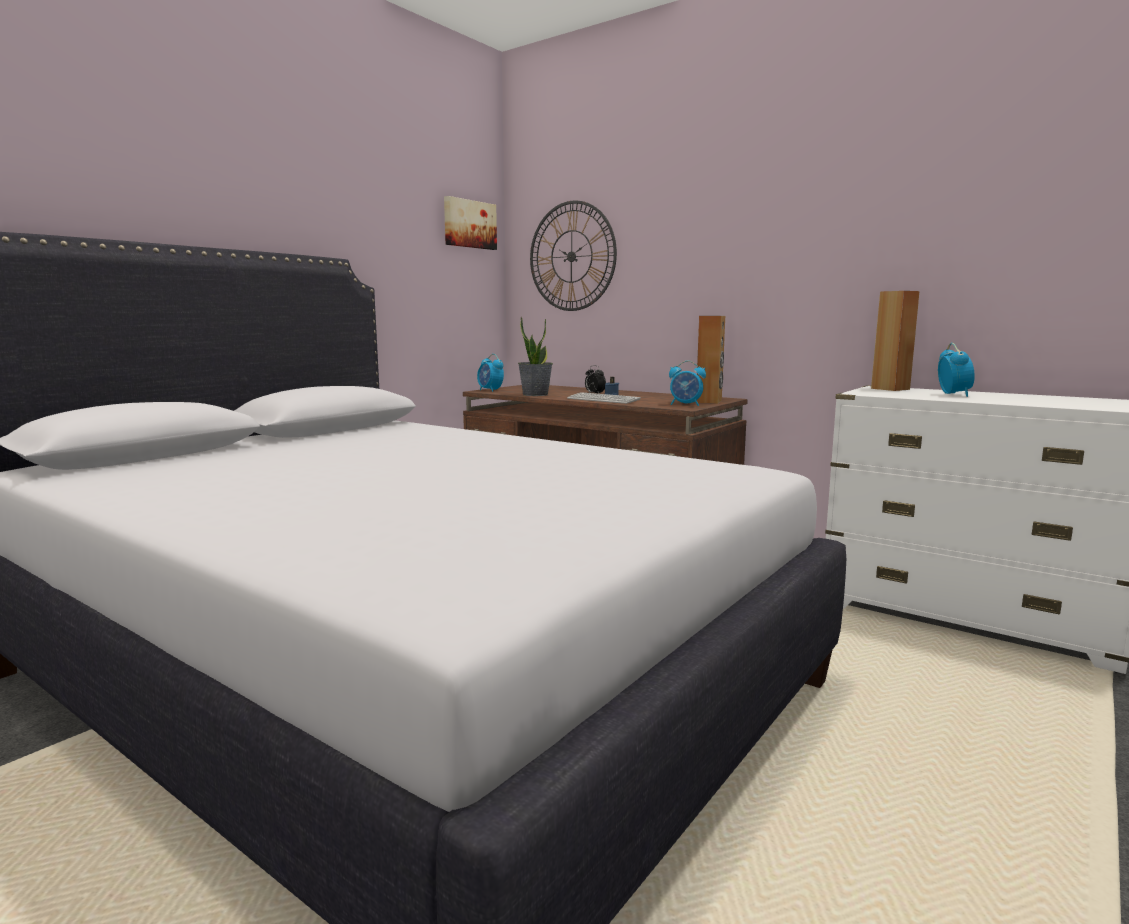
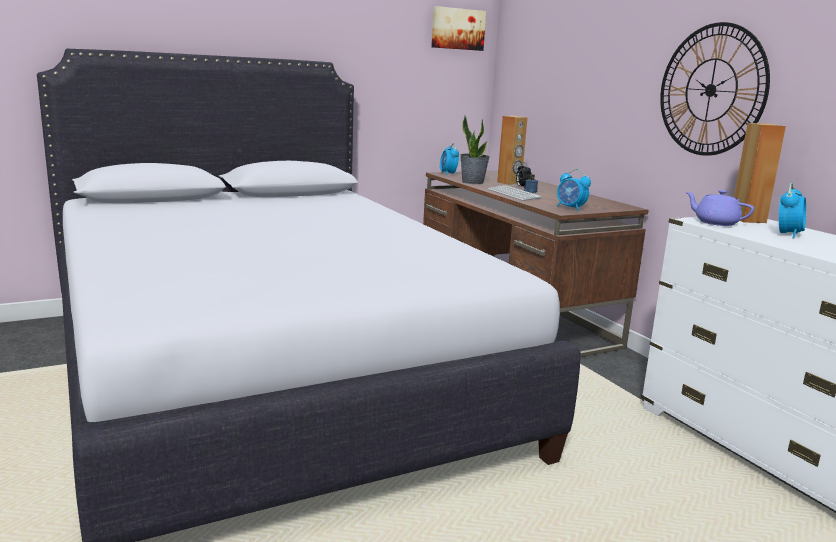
camera: 25 degrees right, 5 degrees up
(571, 256) = (538, 61): wall clock -> wall clock (711, 90)
(709, 401) = (601, 208): brown speaker -> brown speaker (509, 182)
(879, 393) = (715, 223): none -> purple teapot

